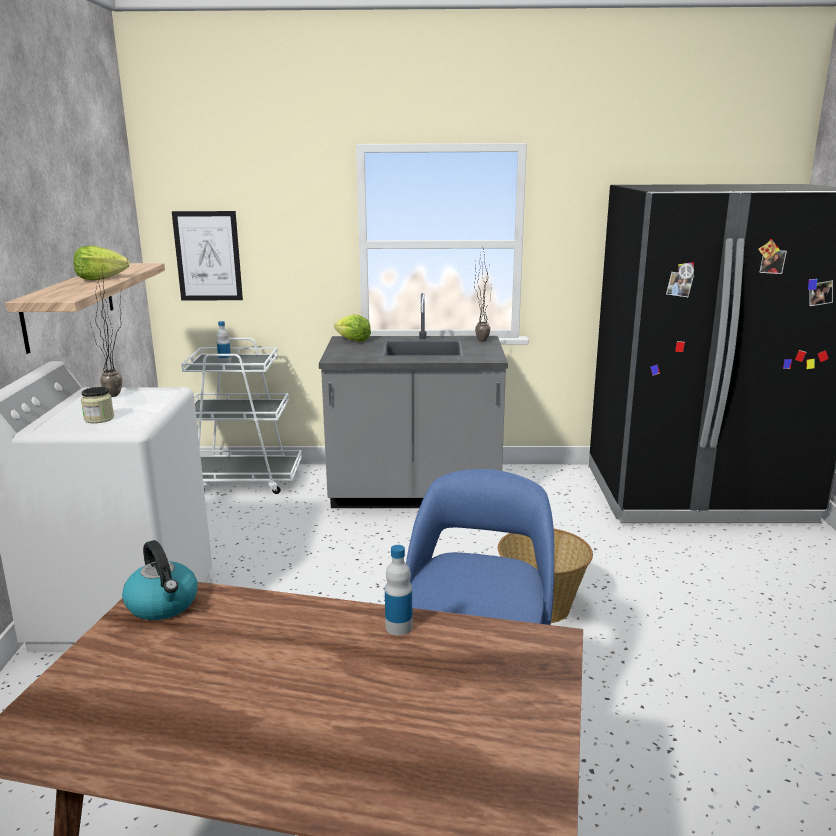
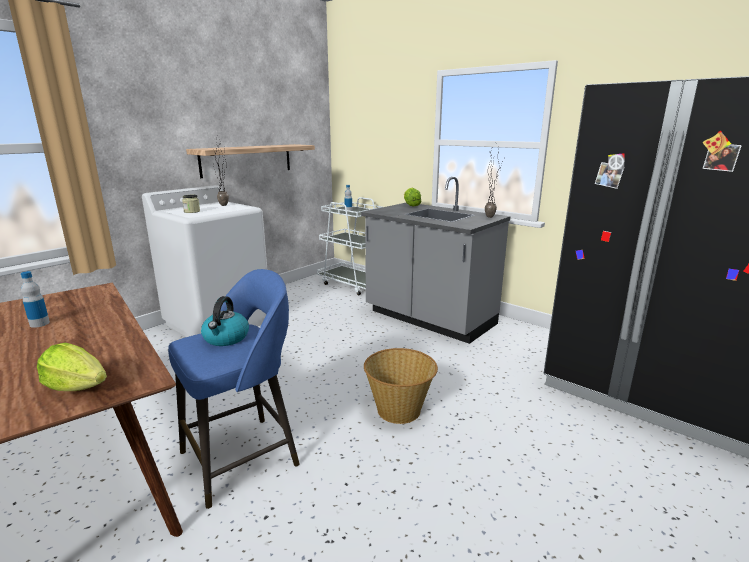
camera: 40 degrees right, 0 degrees up
(100, 278) = (257, 146): lettuce -> lettuce (77, 387)
(163, 605) = (87, 294): kettle -> kettle (226, 338)
(208, 256) = (357, 146): picture -> none
(399, 627) = (118, 339): bottle -> bottle (39, 324)

